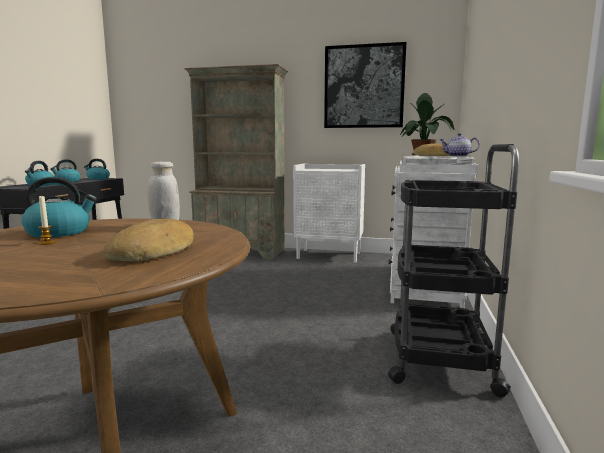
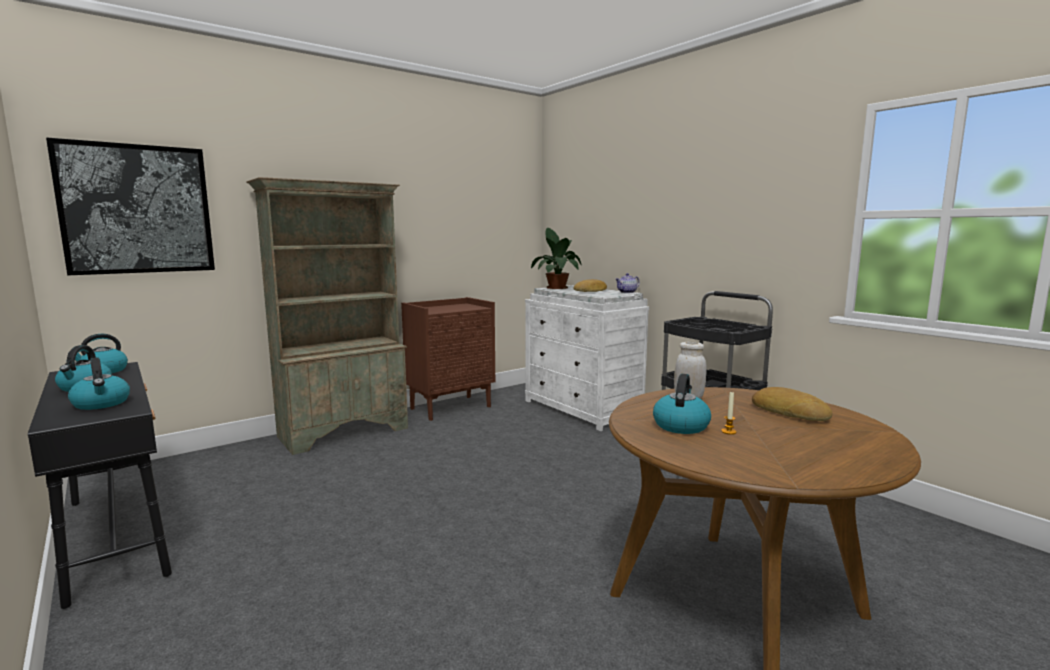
camera: 50 degrees left, 0 degrees up
(329, 256) = (451, 407): white cabinet -> brown cabinet
(364, 87) = (461, 212): picture -> picture (137, 209)

